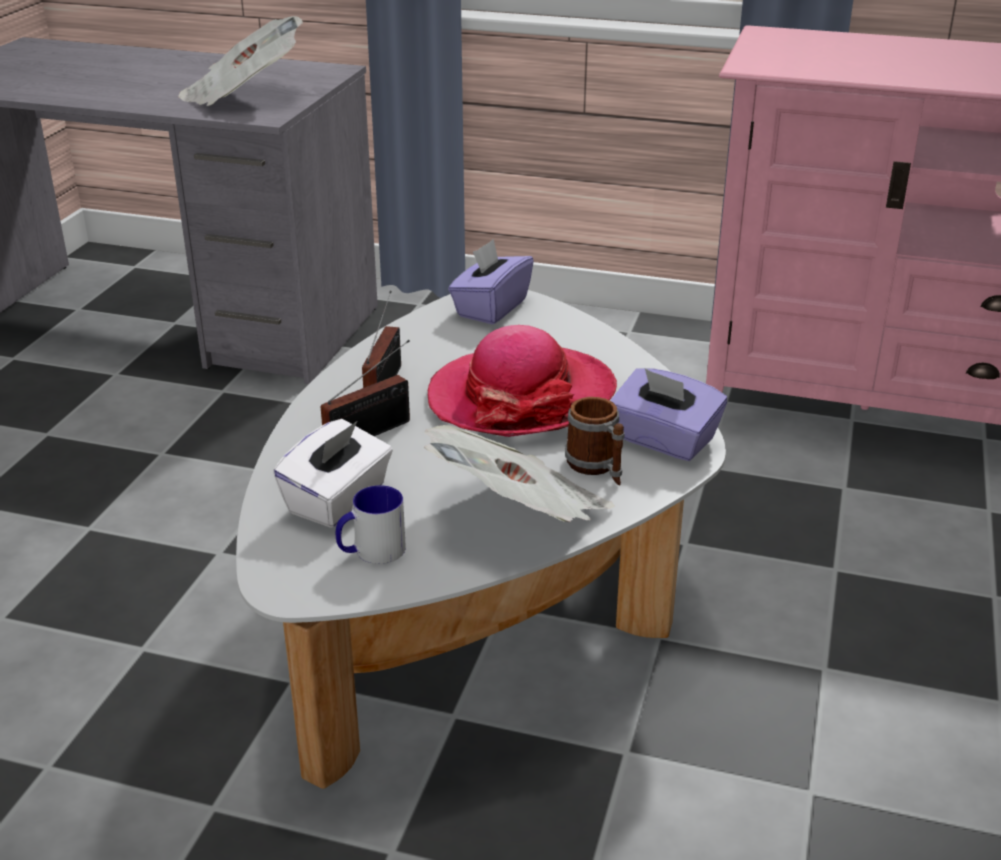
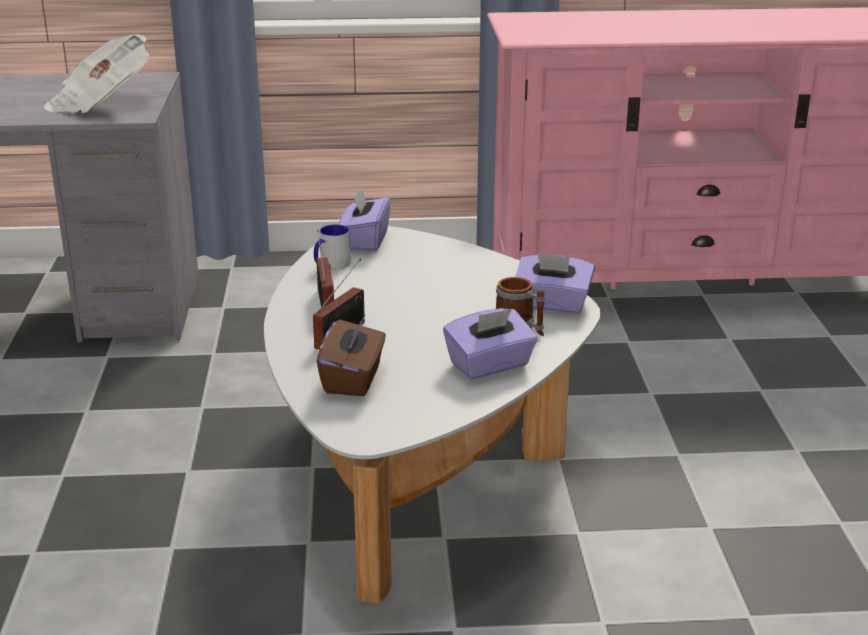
camera: 20 degrees left, 5 degrees down
(338, 500) = (353, 379): white tissue box -> brown tissue box
(371, 552) = (403, 405): mug -> mug (331, 265)
(520, 516) = (490, 365): newspaper -> purple tissue box
(521, 397) = (433, 294): hat -> none

